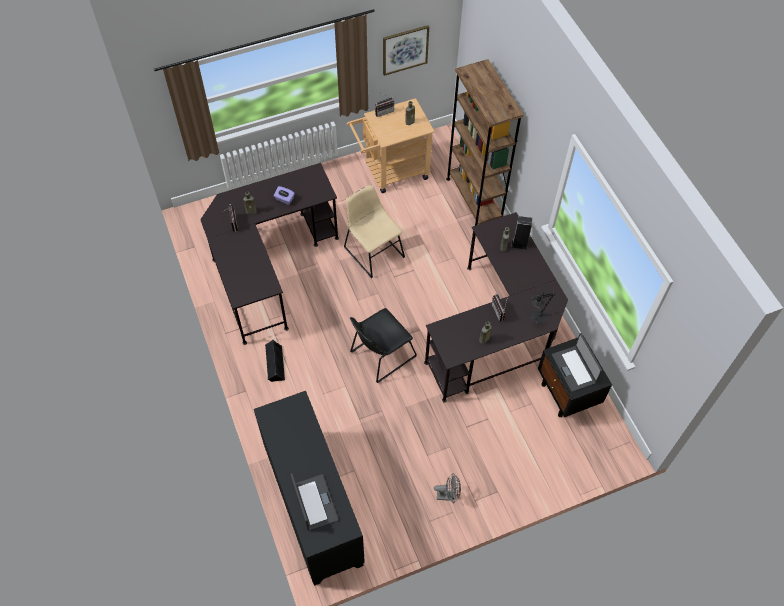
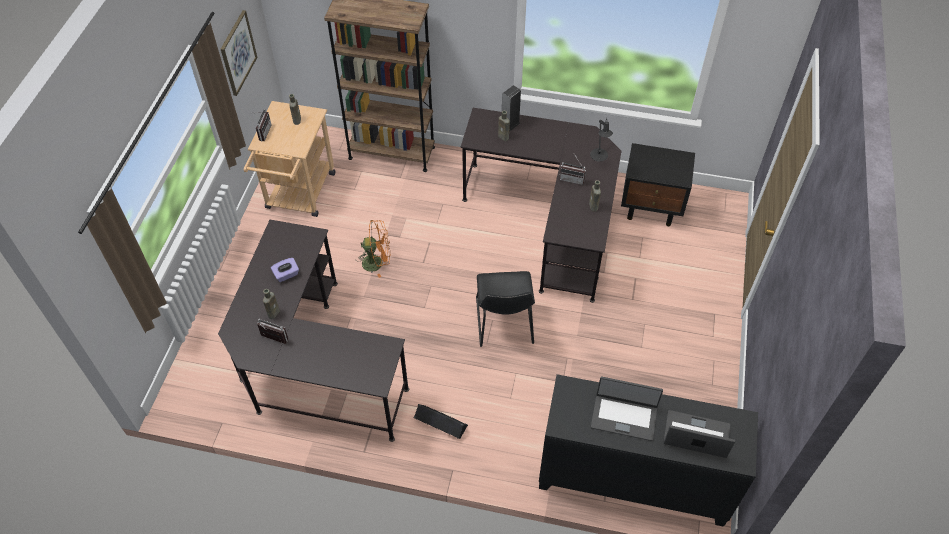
camera: 55 degrees left, 5 degrees down
(372, 250) = (377, 262): beige chair -> orange fan
(448, 495) = (694, 354): grey fan -> none
(574, 368) = (661, 167): laptop -> laptop (624, 416)

